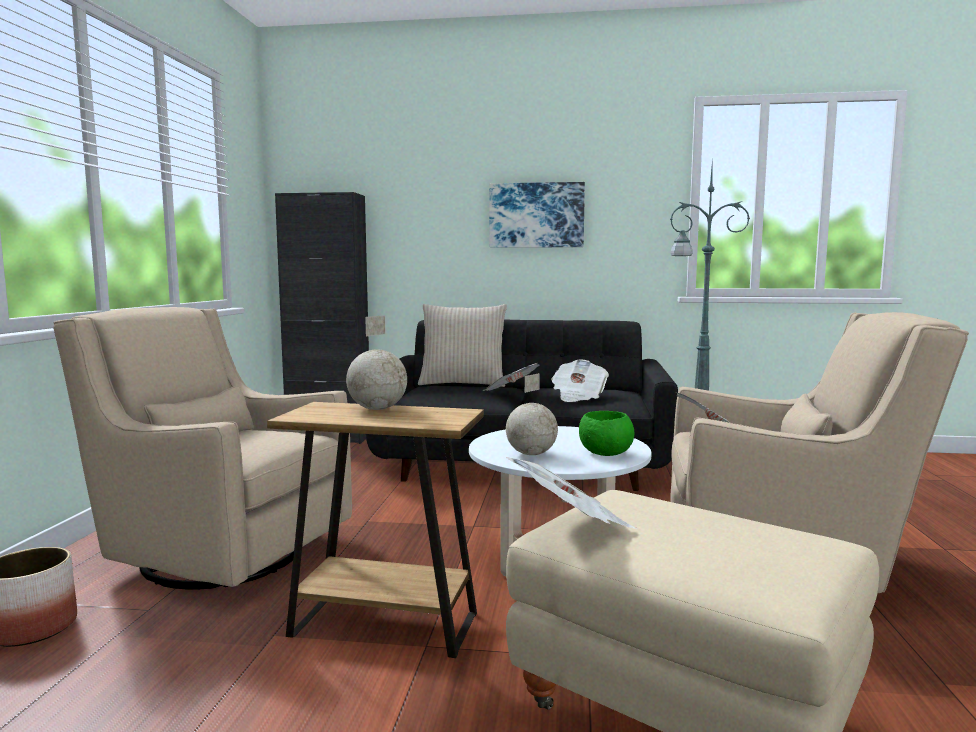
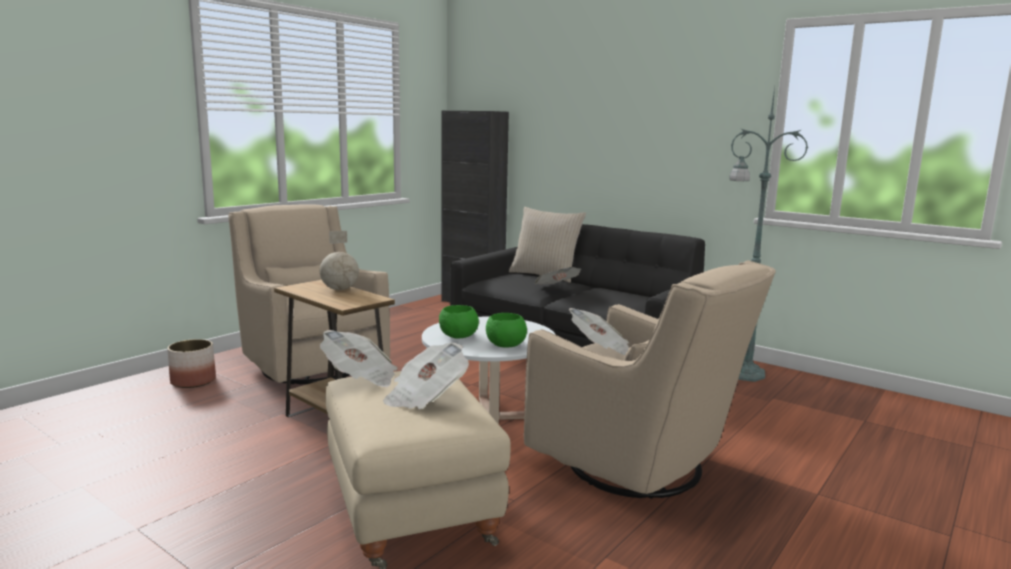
camera: 30 degrees right, 5 degrees up
(530, 454) = (457, 336): globe -> green bowl
(536, 215) = (636, 132): picture -> none
(578, 397) = (602, 300): newspaper -> newspaper (425, 397)

